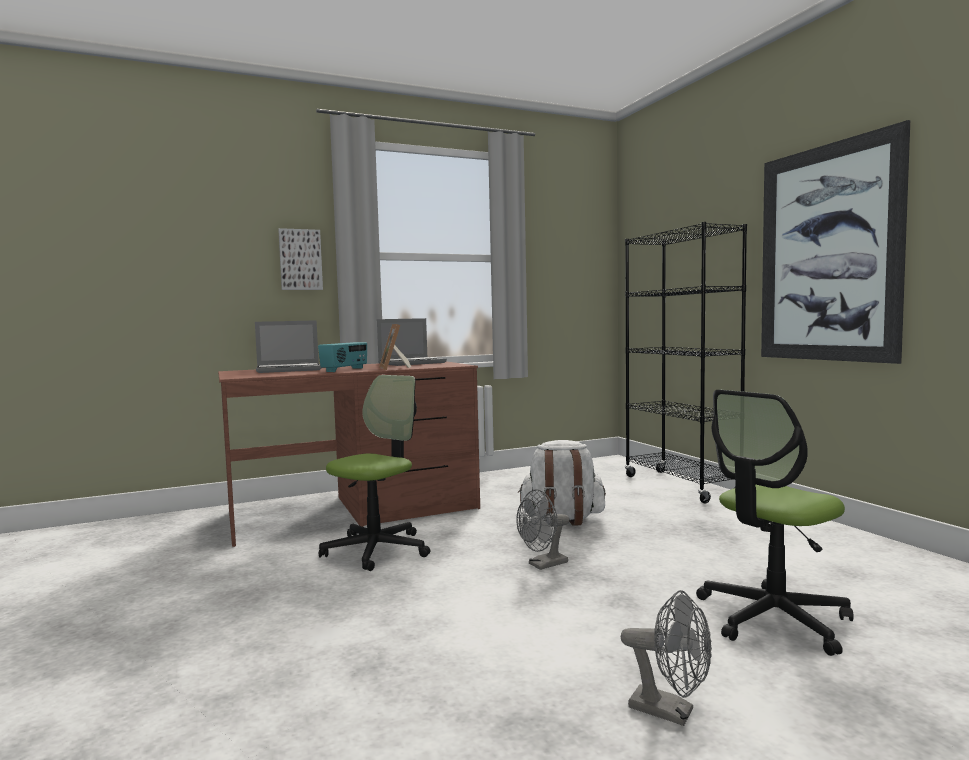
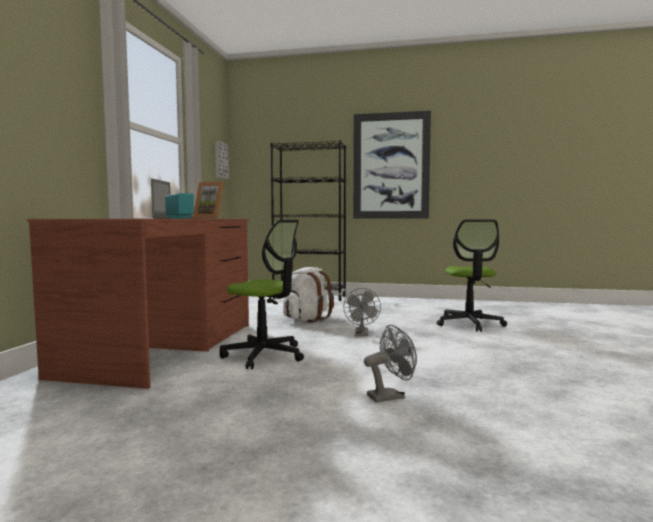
camera: 55 degrees left, 0 degrees up
(290, 370) = (118, 218): laptop -> none
(300, 260) = (66, 110): picture -> picture (220, 160)
(376, 550) = (264, 355): office chair -> office chair turned 135 degrees clockwise
(671, 712) = (525, 350): grey fan -> grey fan (390, 396)

